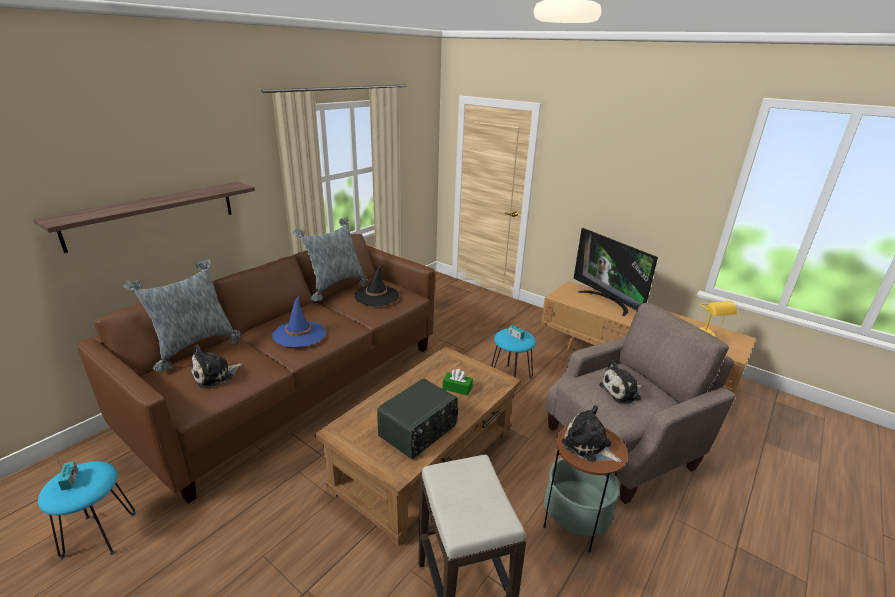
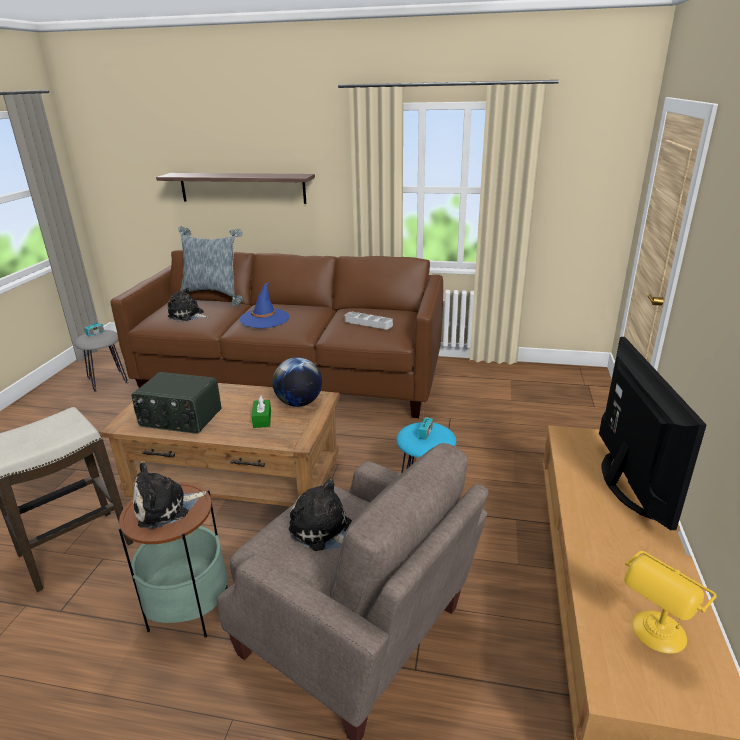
camera: 65 degrees right, 0 degrees up
(99, 534) = (108, 381): turquoise stool -> grey stool
(334, 290) = (358, 305): pillow -> none
(376, 296) = (368, 323): black hat -> grey tray
(446, 366) = (299, 403): none -> globe
(588, 446) = (166, 508): plush toy -> plush toy turned 135 degrees counterclockwise
(607, 301) = (623, 484): television -> television turned 150 degrees clockwise

